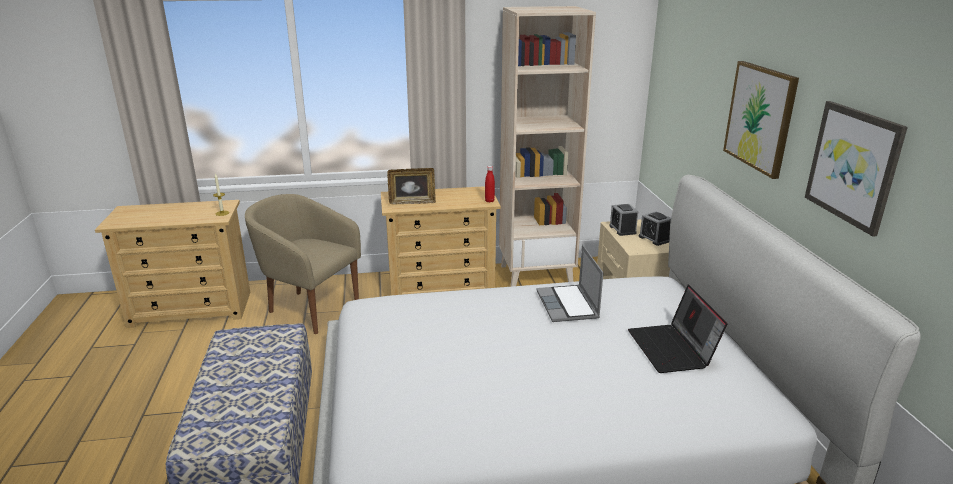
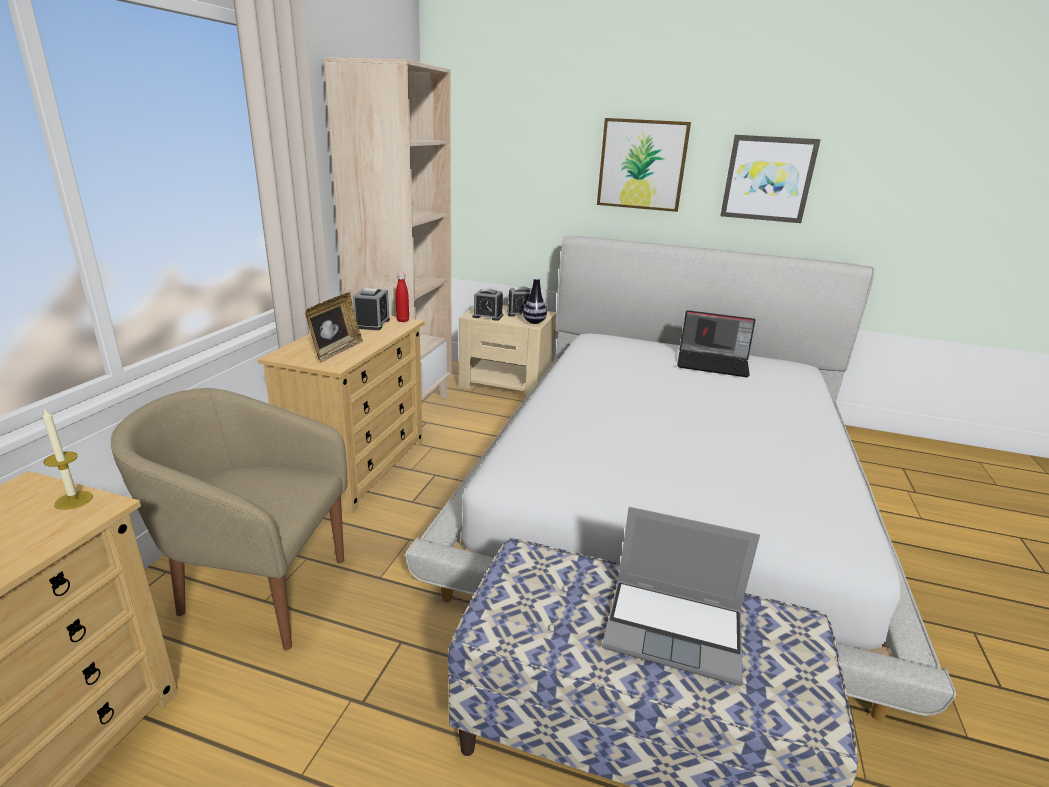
camera: 65 degrees left, 0 degrees up
(309, 309) = (258, 592): beige armchair -> beige armchair turned 45 degrees clockwise
(470, 196) = (372, 323): none -> alarm clock
(568, 305) = (616, 374): laptop -> laptop (675, 629)
(641, 249) = (534, 322): none -> vase

